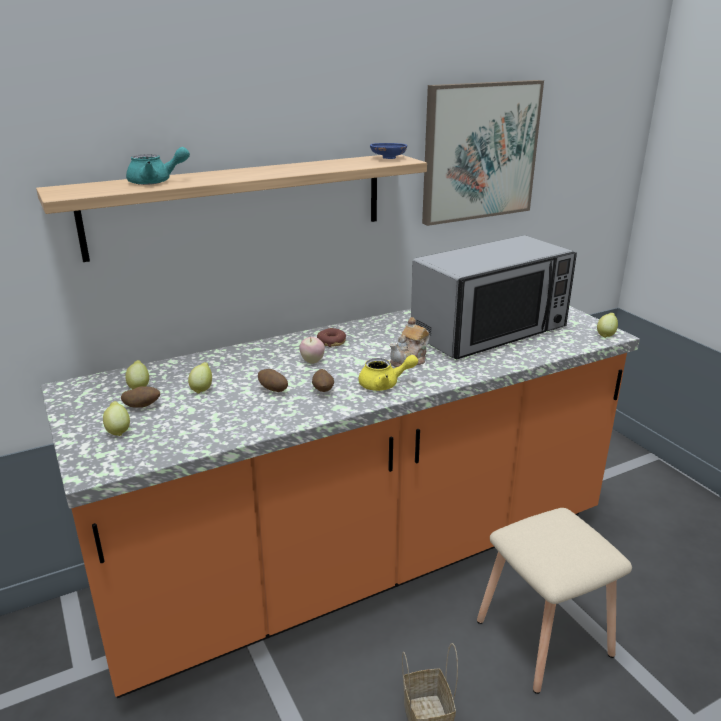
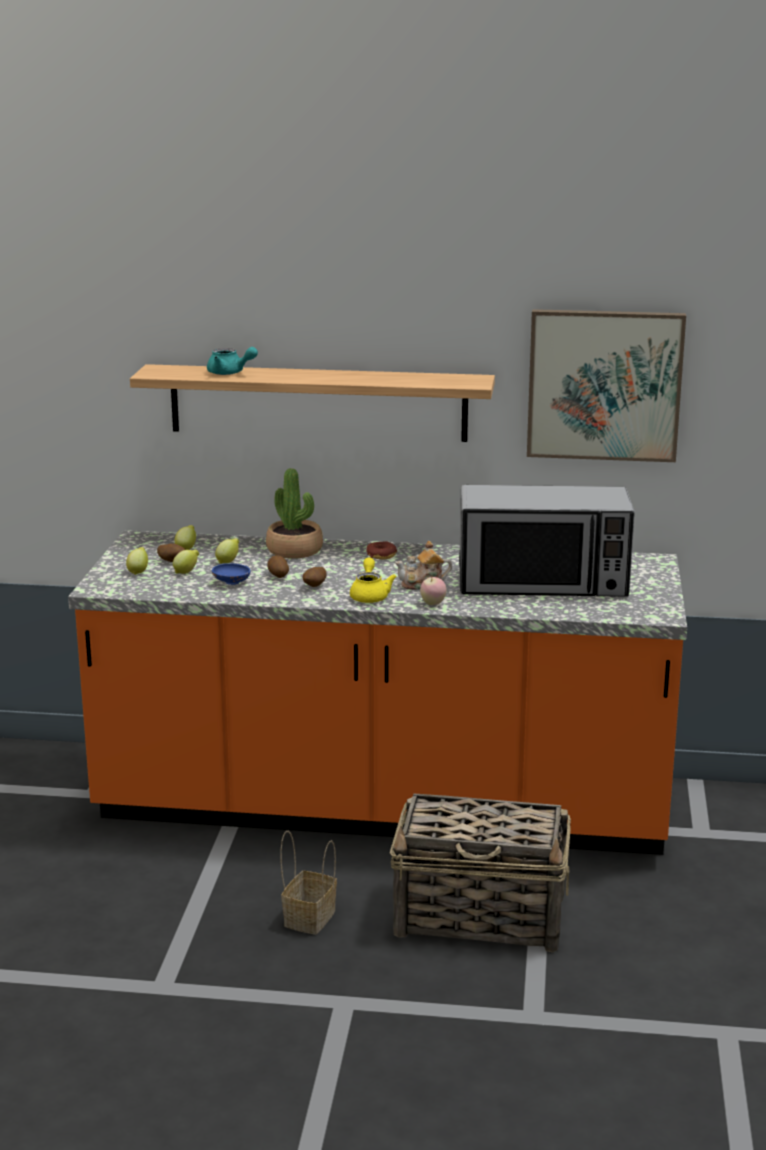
camera: 35 degrees right, 5 degrees down
(250, 358) = (295, 550): none -> potted plant
(312, 361) = (340, 565): apple -> apple (433, 603)
(384, 384) = (370, 595): yellow teapot -> yellow teapot turned 120 degrees counterclockwise
(388, 158) = (466, 379): blue bowl -> blue bowl (231, 582)
(544, 636) = (482, 917): beige stool -> basket
(606, 335) = (656, 614): lemon -> lemon (186, 572)

